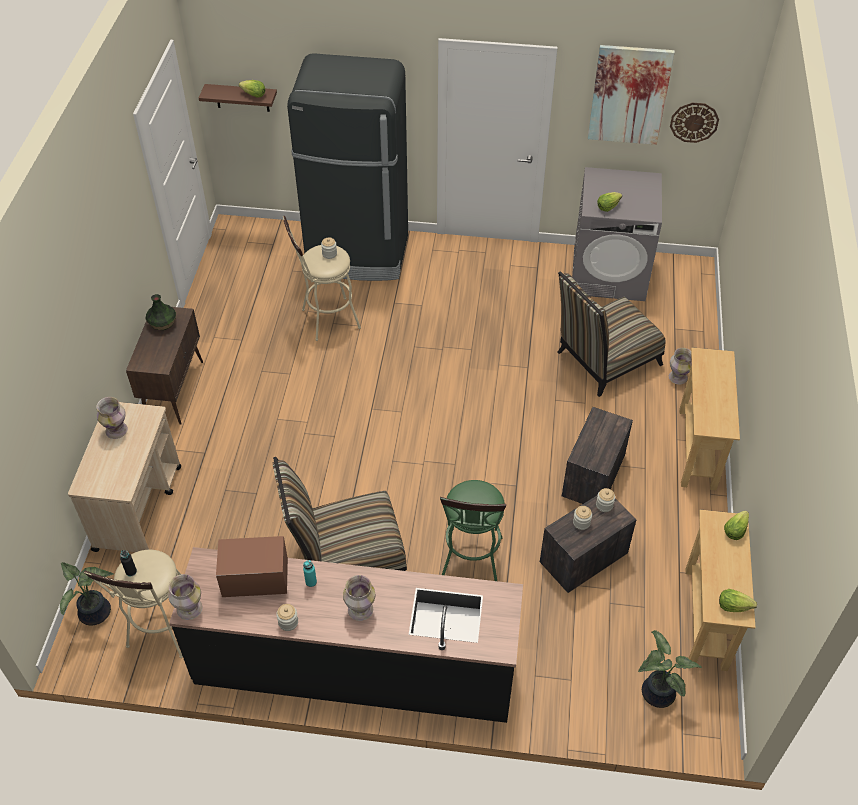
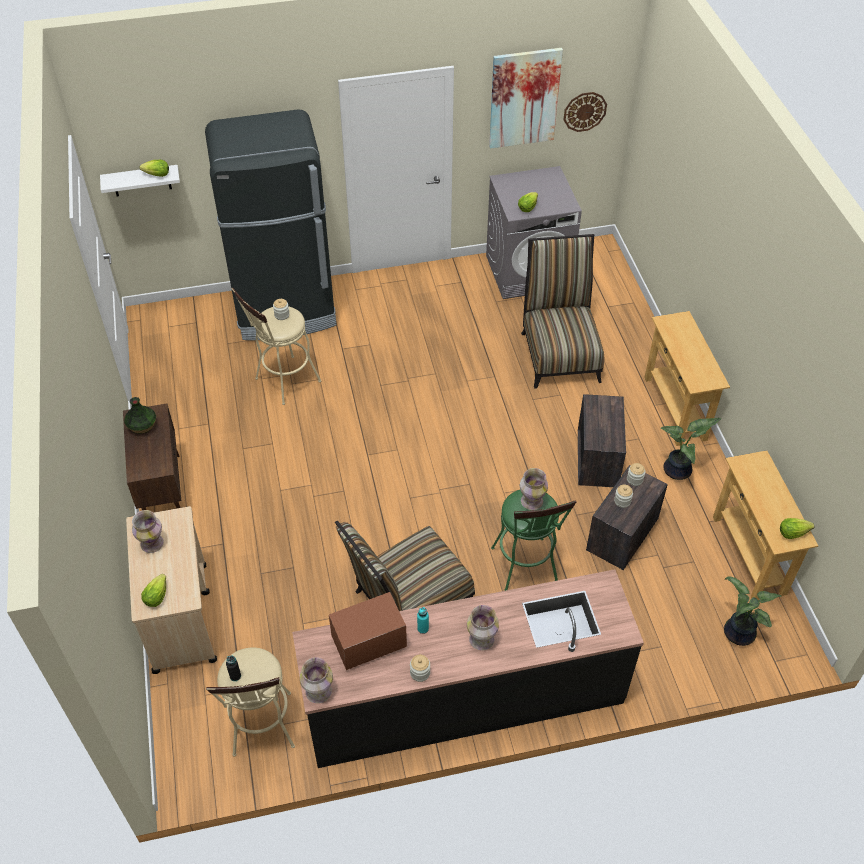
camera: 20 degrees left, 0 degrees up
(96, 614) = (187, 734): potted plant -> potted plant (679, 471)
(242, 98) = (141, 181): brown shelf -> white shelf
(603, 361) = (559, 352): chair -> chair turned 135 degrees clockwise
(677, 377) = (629, 349): vase -> vase (531, 501)
(735, 530) = (763, 467): lettuce -> lettuce (156, 596)

